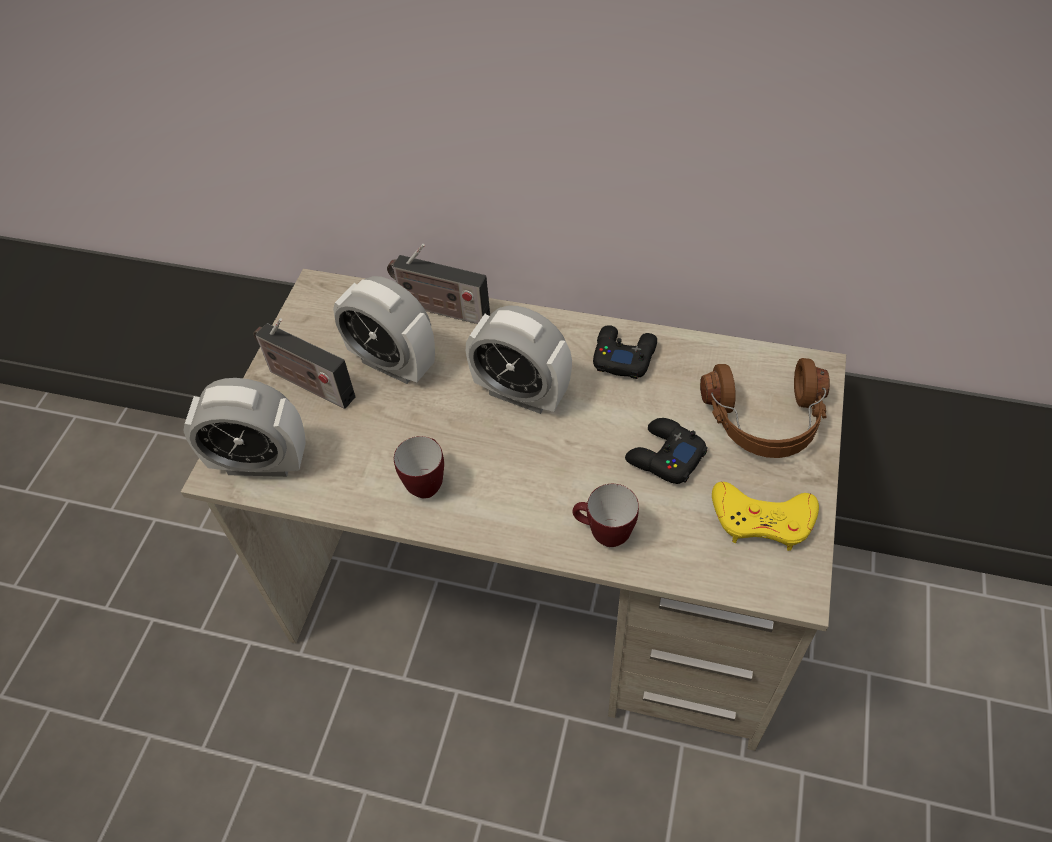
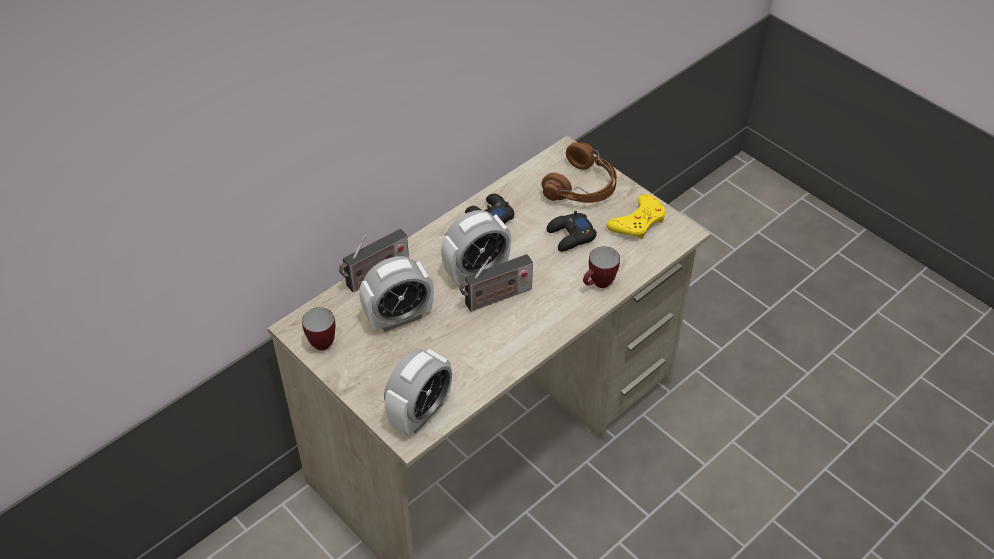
camera: 60 degrees left, 5 degrees down
(307, 383) = (376, 365): radio -> radio (495, 298)
(426, 482) = (503, 341): mug -> mug (319, 342)

